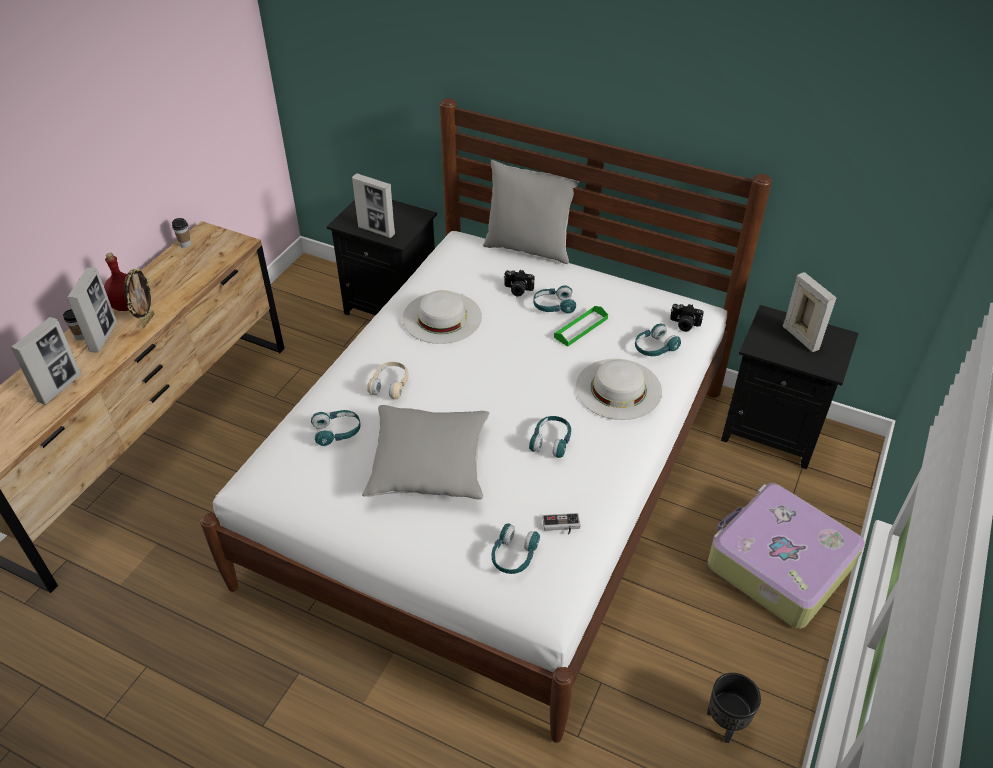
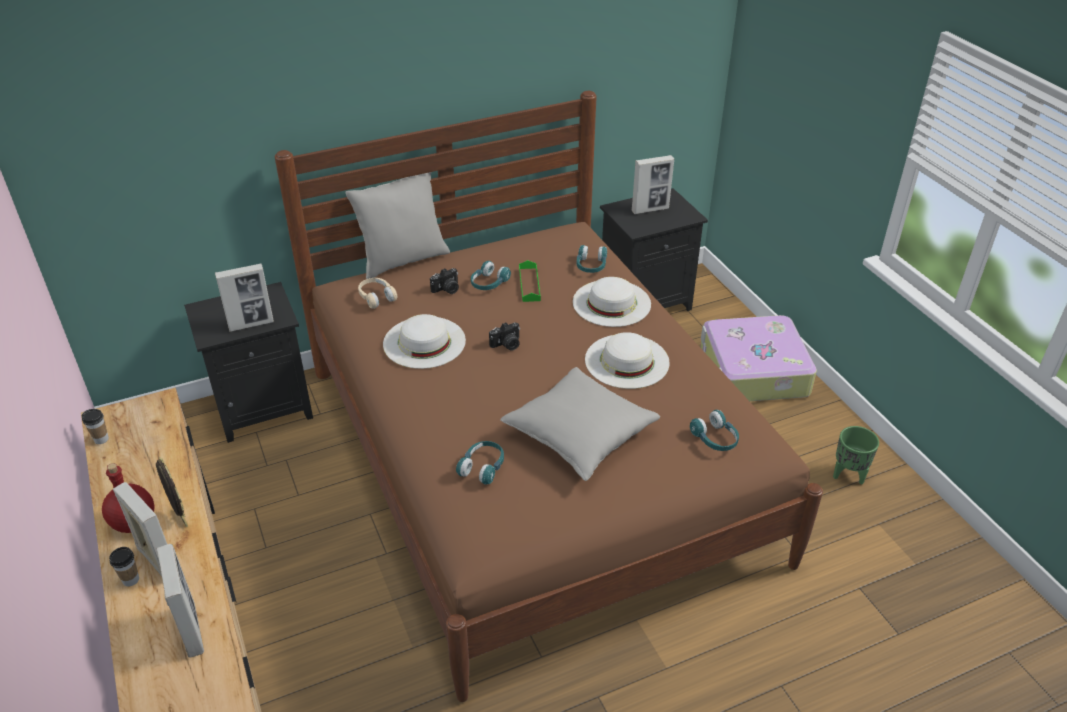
camera: 50 degrees left, 5 degrees down
(390, 385) = (466, 410): beige headphones -> beige headphones (376, 297)
(495, 481) = (533, 461): white bed -> brown bed
(551, 441) = (627, 361): turquoise headphones -> white hat
(561, 526) = (711, 401): game controller -> none
(684, 325) = (584, 241): camera -> camera (507, 345)
(725, 724) = (849, 475): black planter -> green planter
(800, 338) = (650, 210): picture frame -> picture frame turned 150 degrees clockwise

